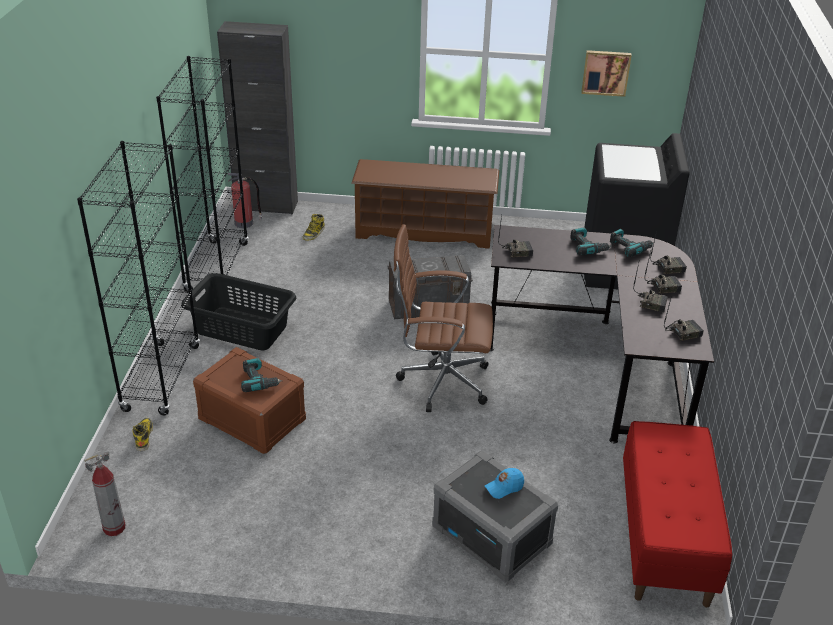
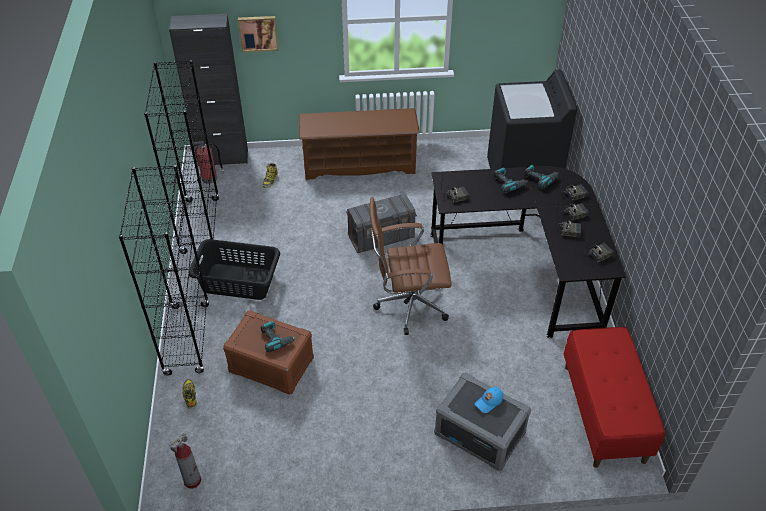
camera: 10 degrees left, 10 degrees up
(606, 72) = (496, 23): picture -> picture (258, 33)

